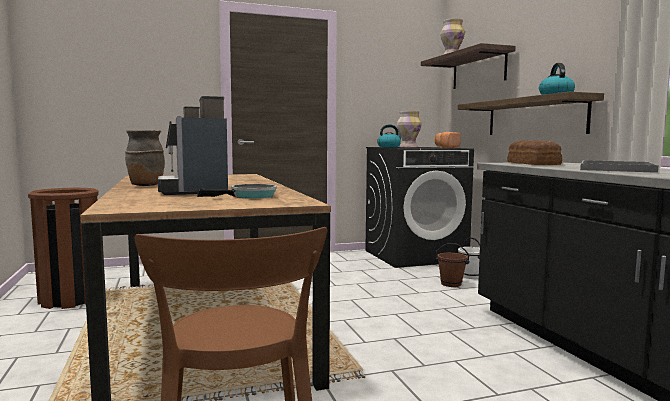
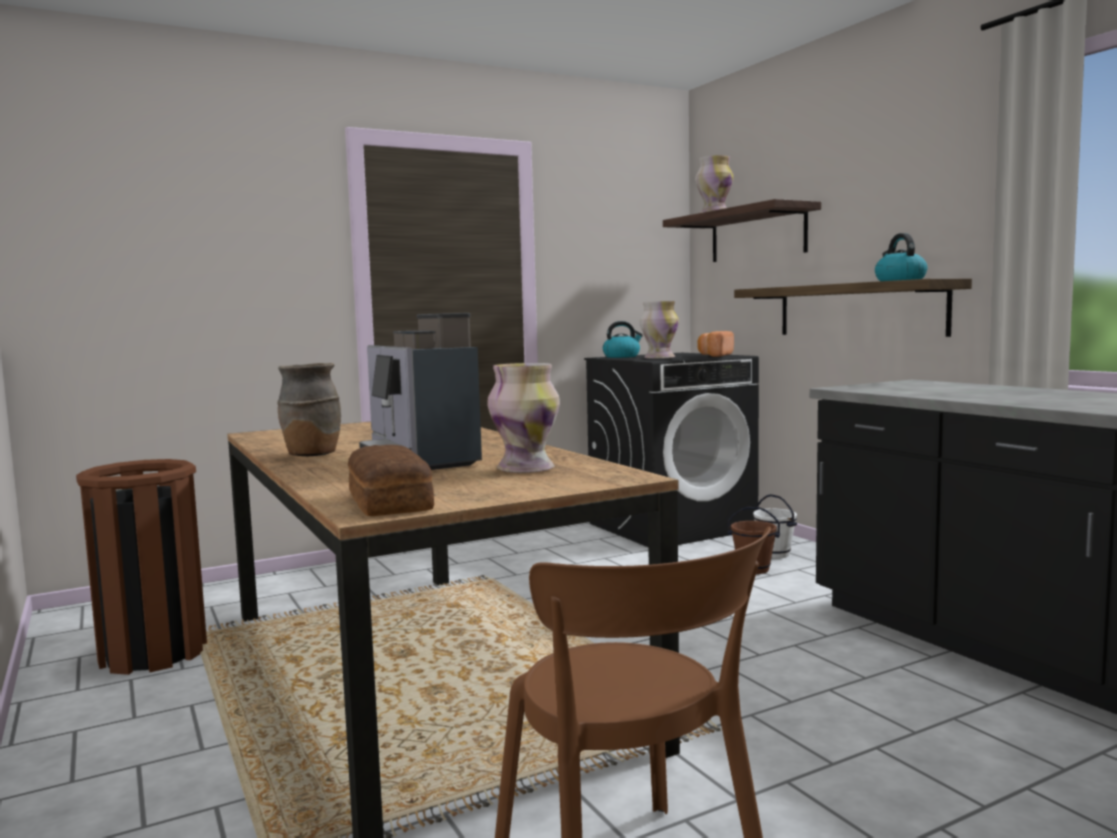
camera: 10 degrees left, 0 degrees up
(250, 196) = (527, 469): frying pan -> vase
(532, 164) = (893, 388): bread -> bread (388, 502)
(617, 169) = (1028, 396): grey tray -> none

